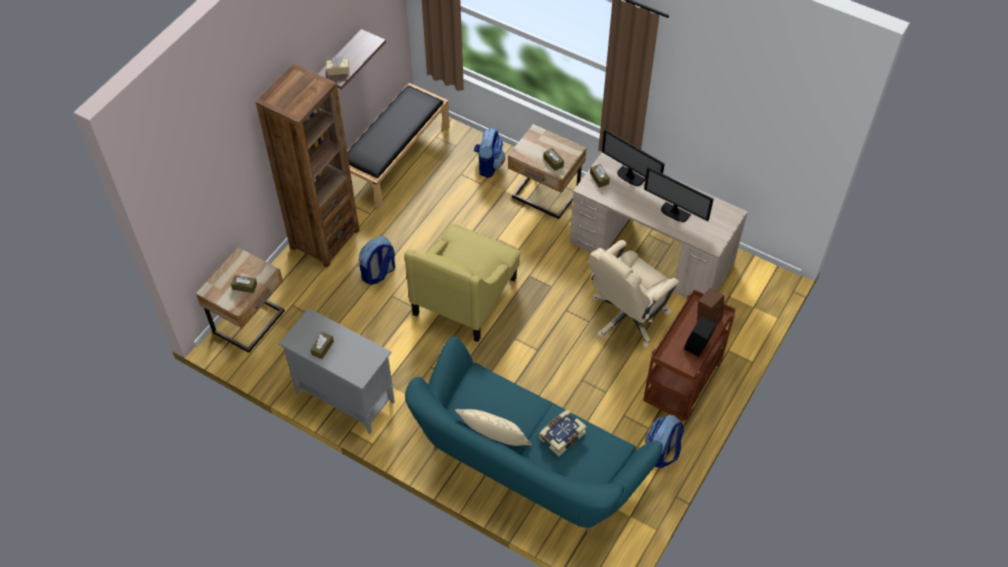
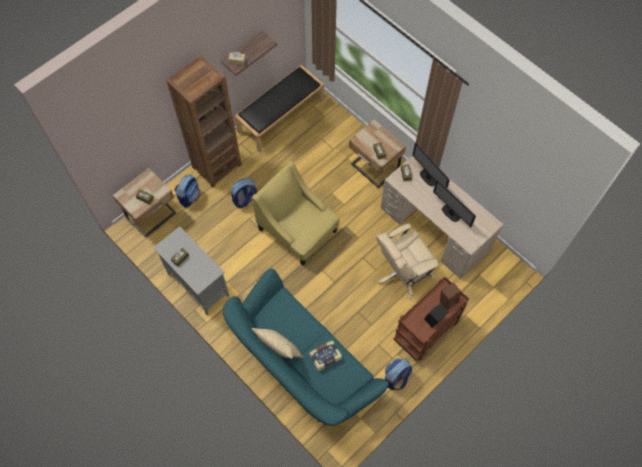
camera: 15 degrees right, 10 degrees up
(465, 295) = (298, 230): yellow armchair -> yellow armchair turned 90 degrees clockwise
(488, 165) = (342, 136): backpack -> backpack (189, 197)

